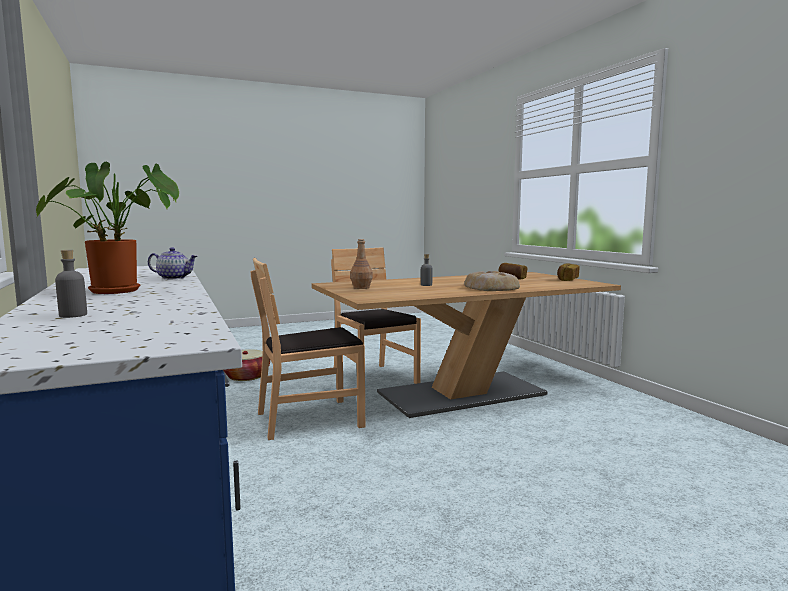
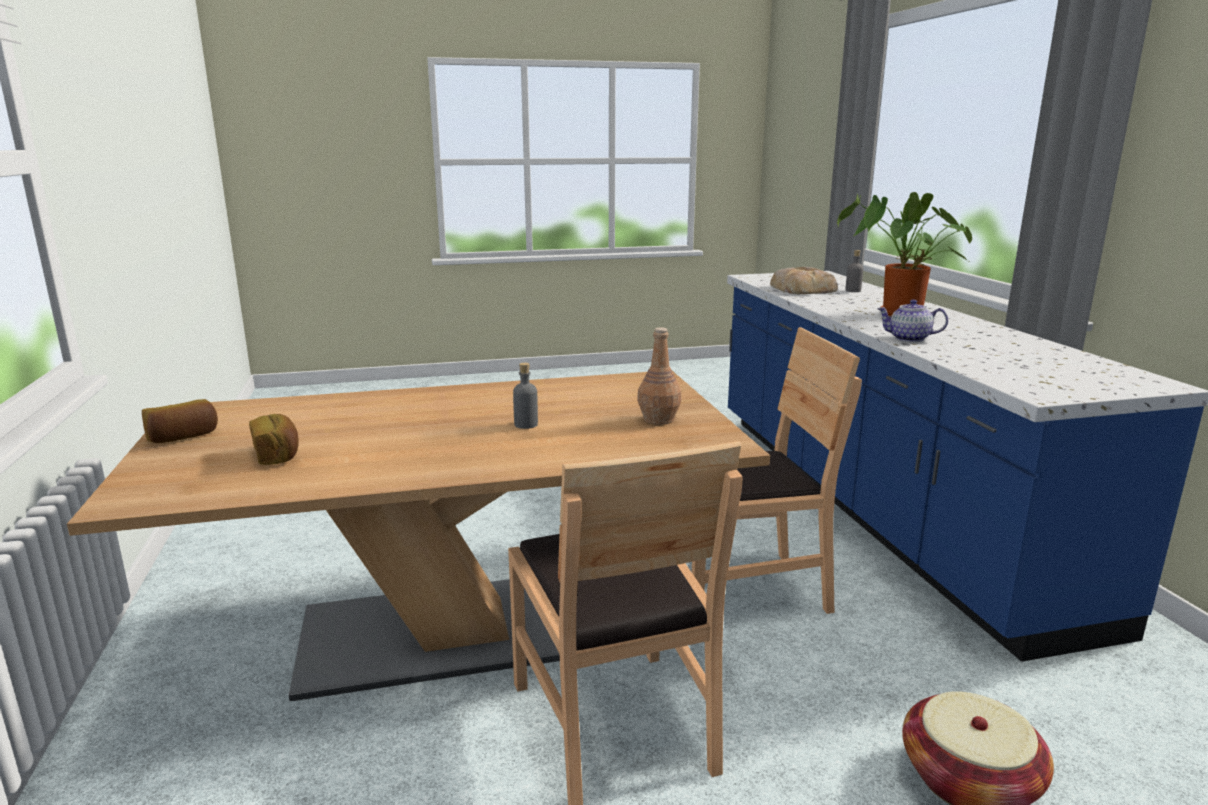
camera: 170 degrees left, 10 degrees up
(491, 288) = (426, 403): bread -> bread (803, 289)

